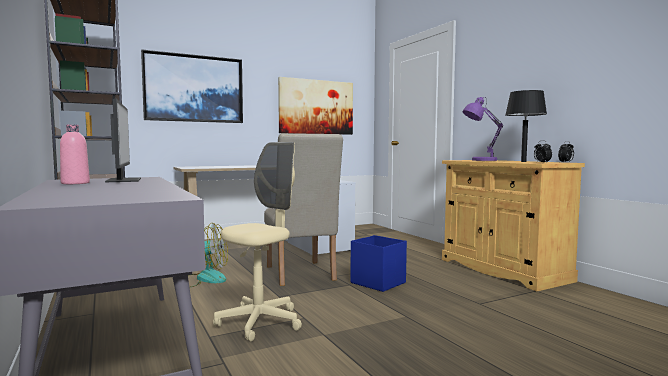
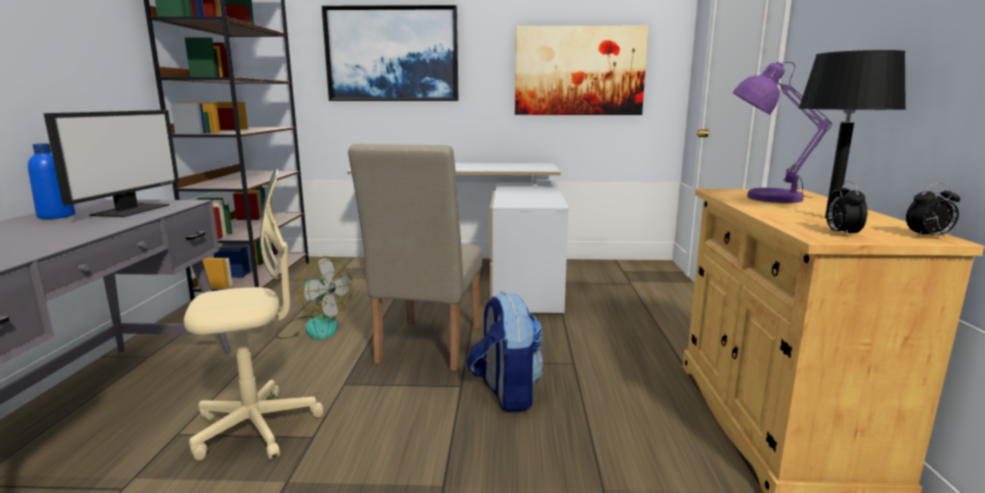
camera: 30 degrees right, 10 degrees up
(75, 183) = (56, 216): pink bottle -> blue bottle
(377, 282) = (505, 393): blue storage box -> backpack

